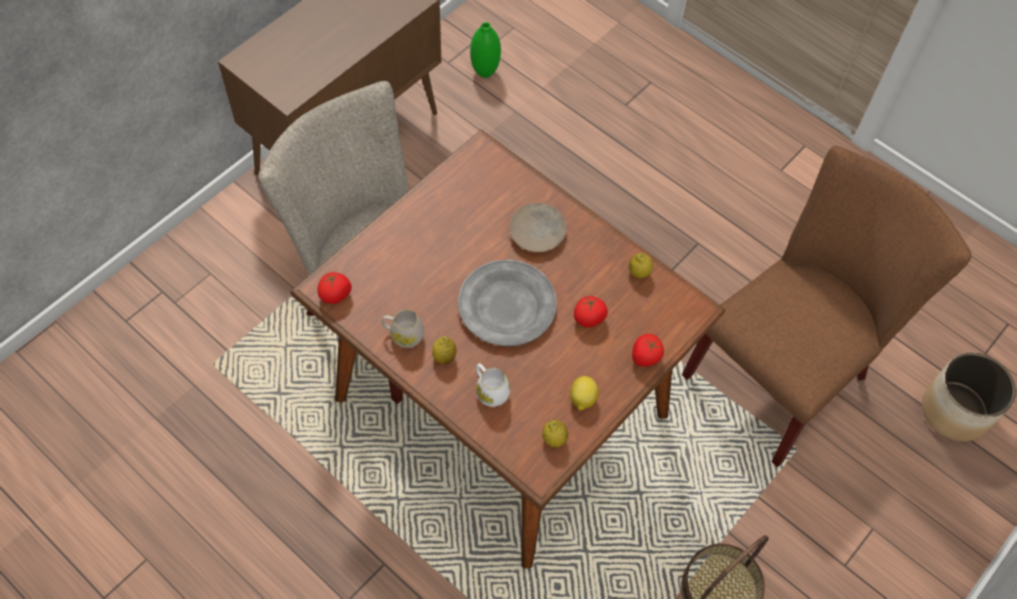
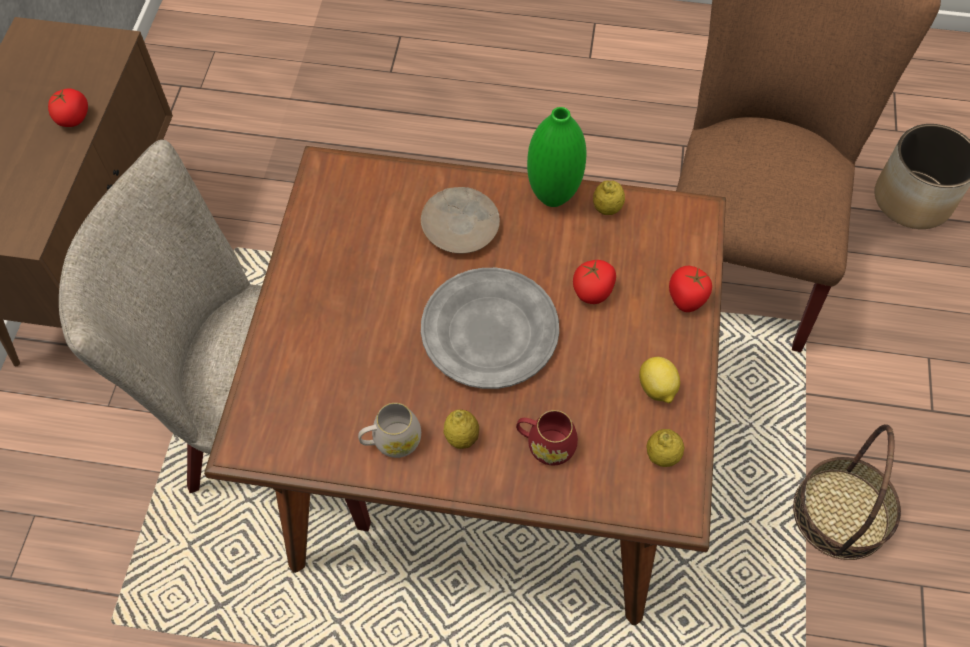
camera: 30 degrees left, 0 degrees up
(335, 294) = (268, 442): tomato -> tomato (73, 118)
(485, 72) = (215, 113): green vase -> green vase (553, 196)
(489, 390) = (545, 444): white mug -> red mug

